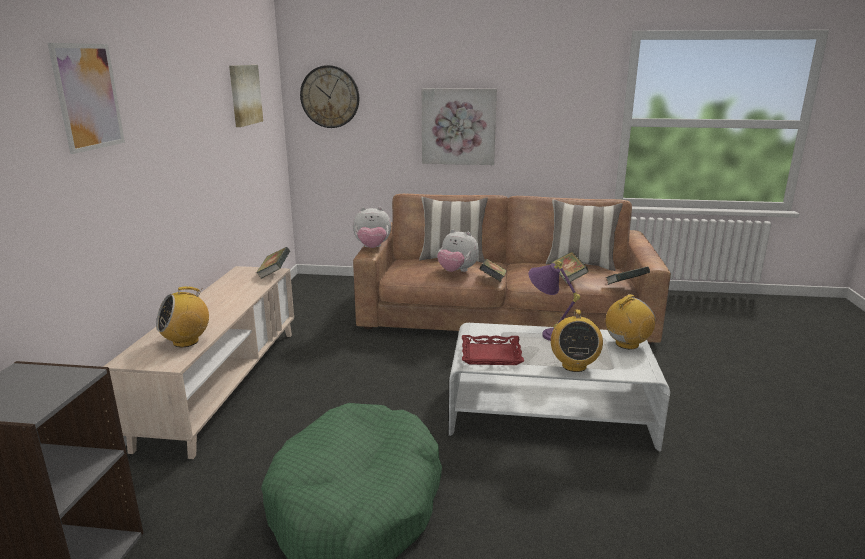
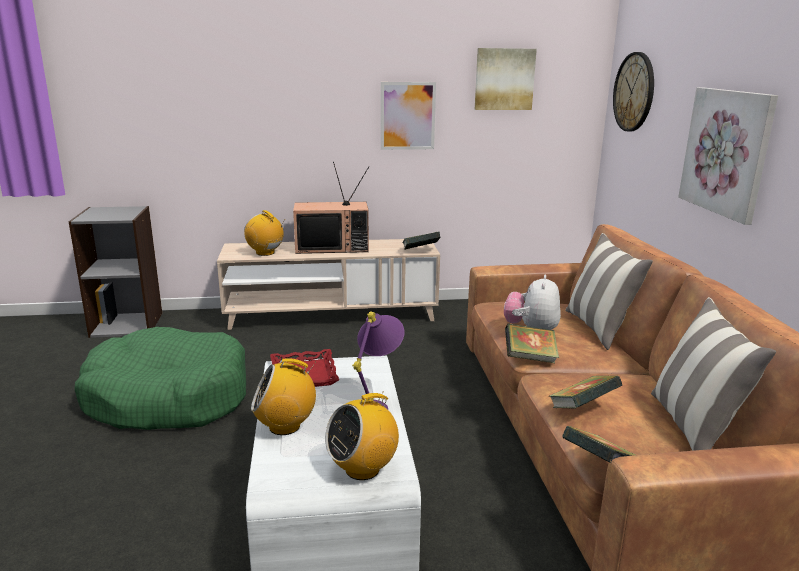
camera: 75 degrees right, 0 degrees up
(88, 97) = (256, 63): picture -> picture (407, 116)
(210, 306) = (333, 247): none -> television
(372, 248) = (508, 267): plush toy -> none
(626, 344) = (363, 469): radio -> radio turned 105 degrees clockwise

